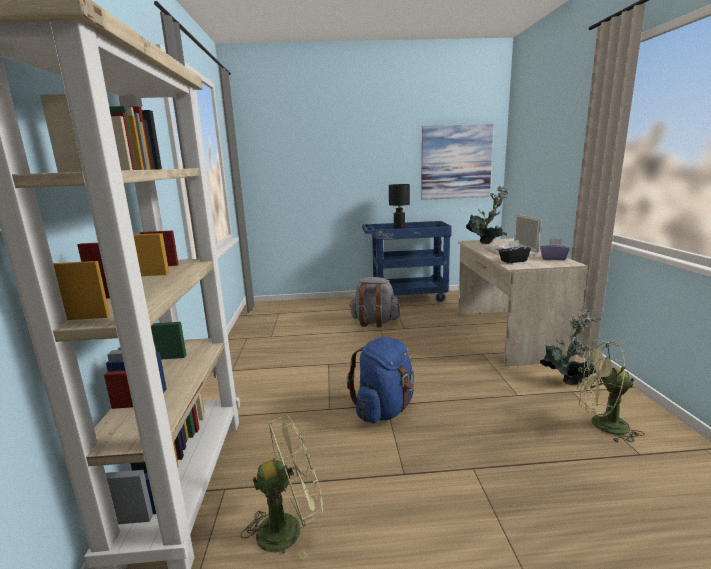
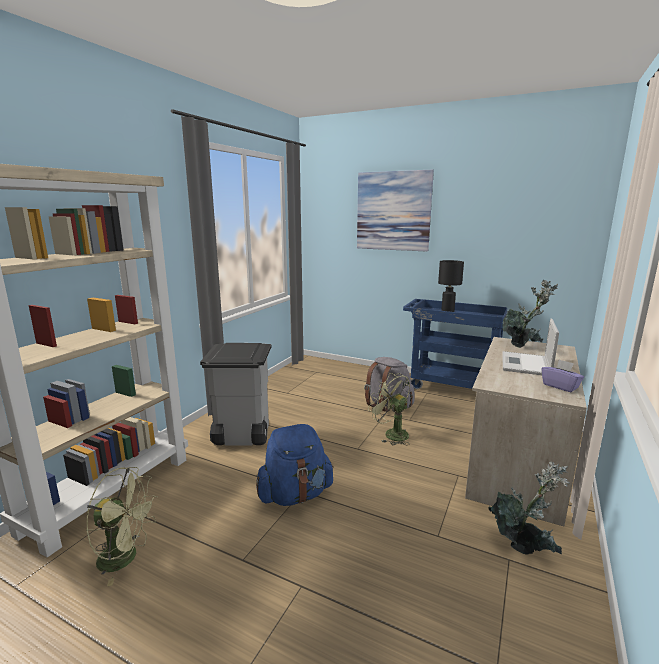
camera: 30 degrees right, 0 degrees up
(271, 383) = (241, 436): none -> grey trash can
(456, 162) = (535, 240): picture -> picture (393, 211)
(513, 261) = (501, 378): black tissue box -> none
(601, 425) = (493, 614): green fan -> green fan (391, 433)

